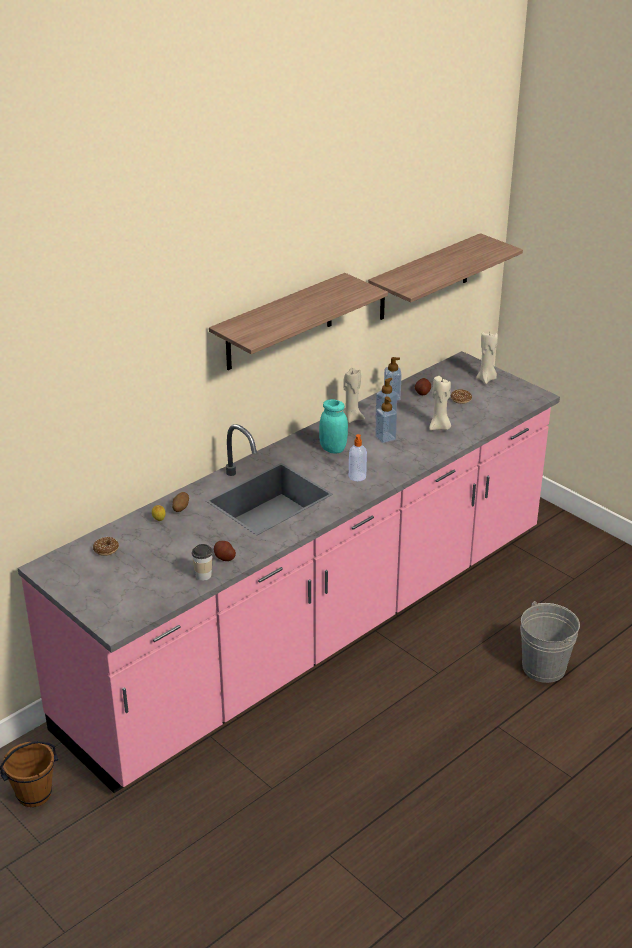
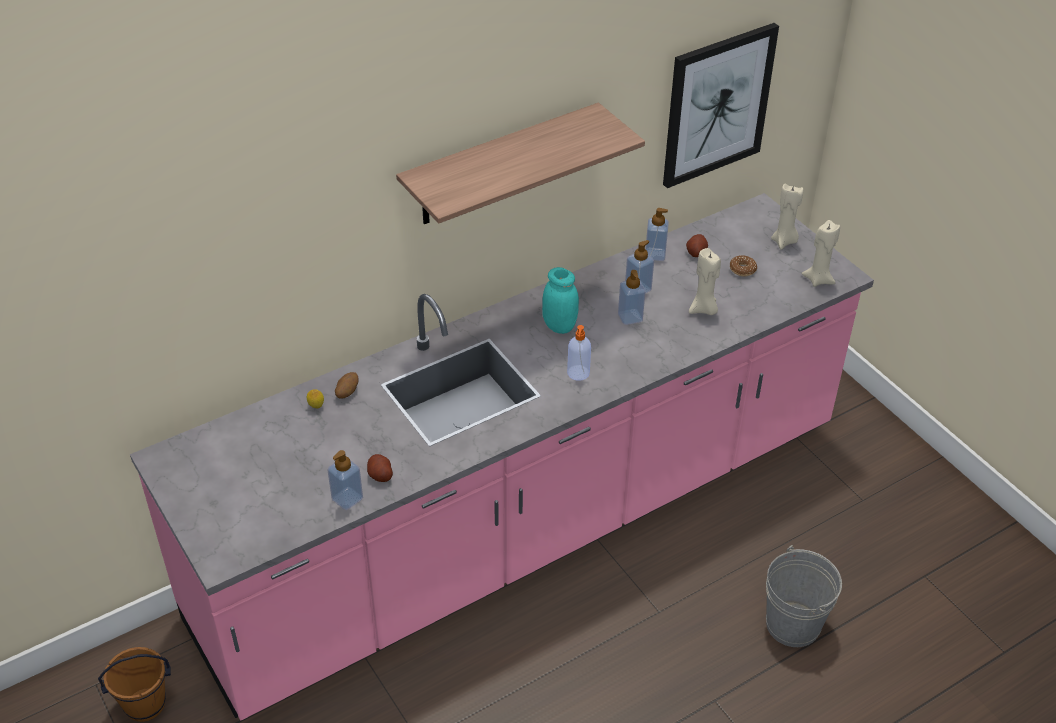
camera: 10 degrees right, 10 degrees up
(106, 549) = (241, 442): donut -> none
(203, 575) = (347, 499): cup -> soap dispenser
(351, 418) = (595, 281): beige candle -> beige candle (818, 279)
(425, 277) = (717, 105): shelf -> picture

